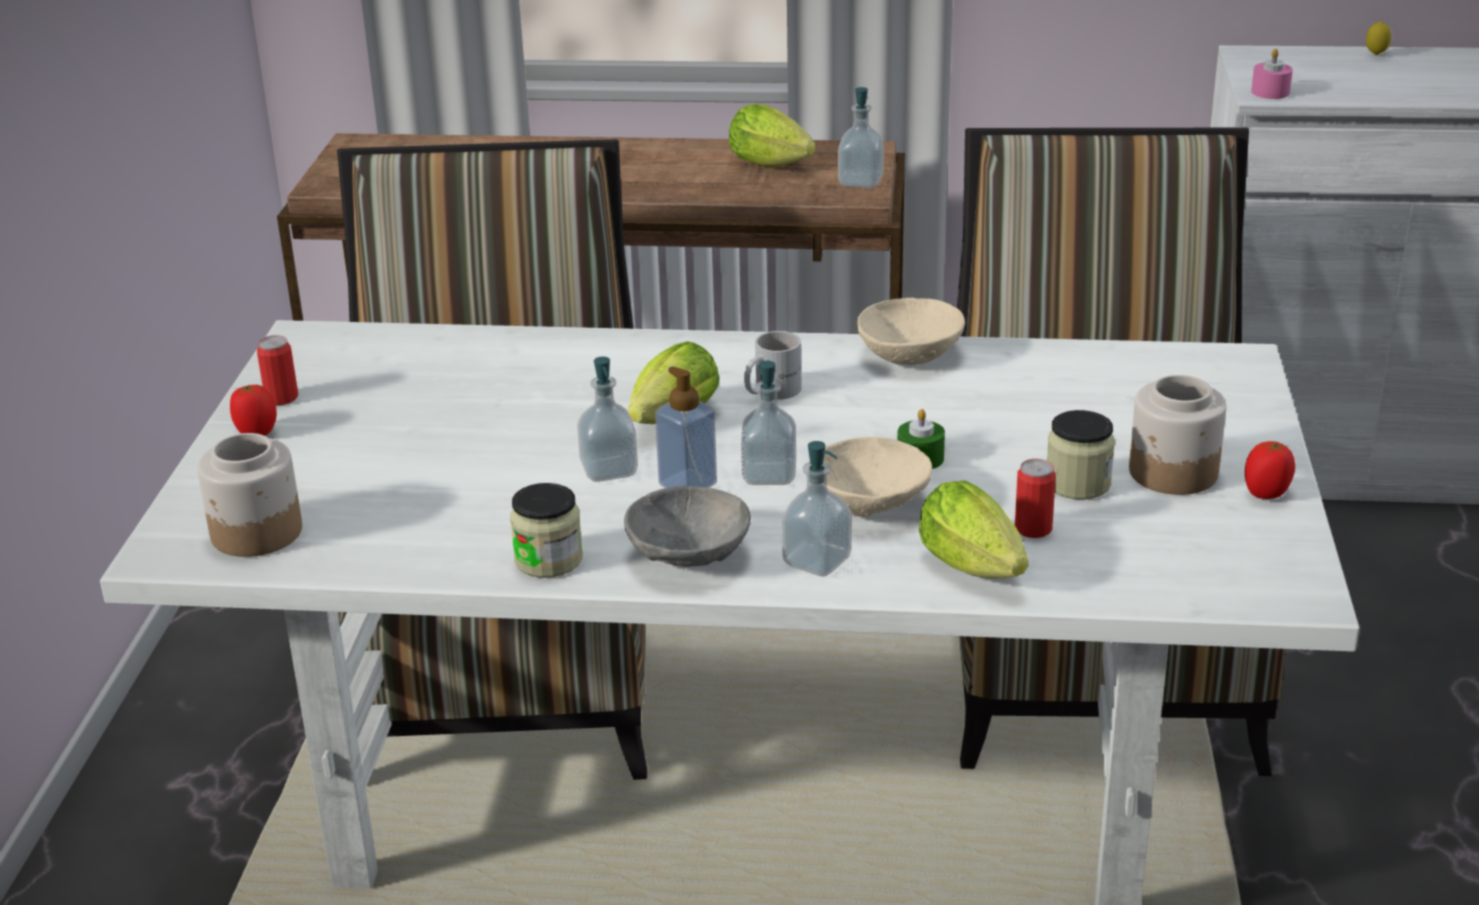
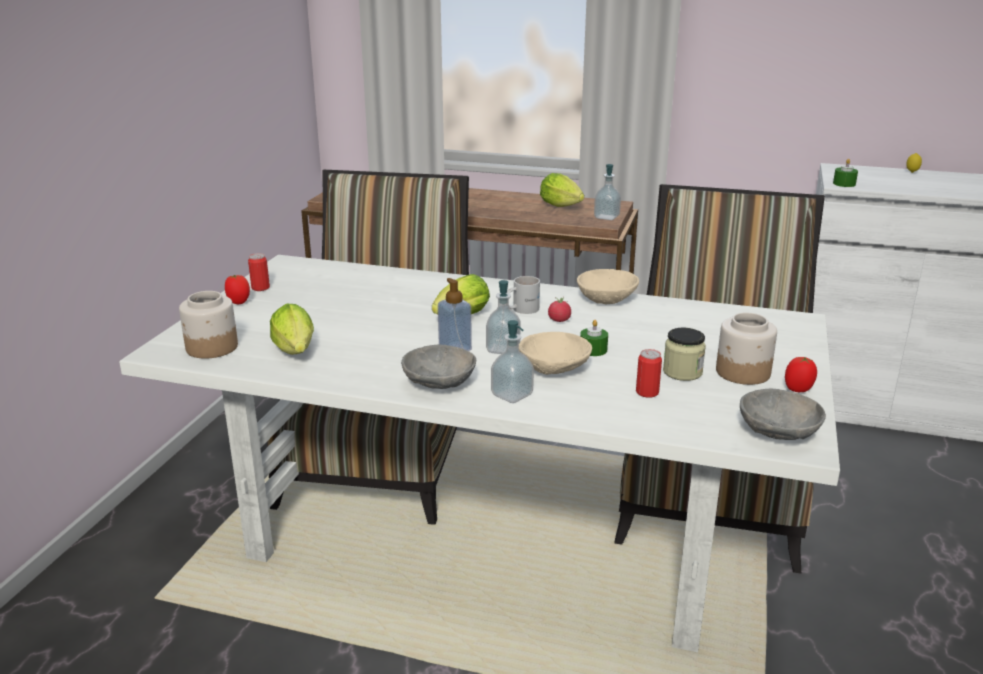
camera: 10 degrees right, 5 degrees down
(548, 560) = (360, 377): jar -> none
(609, 470) = (415, 337): soap dispenser -> none
(843, 406) = (559, 320): none -> tomato
(977, 570) = (605, 410): lettuce -> lettuce (296, 352)
(1255, 579) = (778, 435): none -> grey bowl
(1270, 92) = (844, 184): pink candle -> green candle

